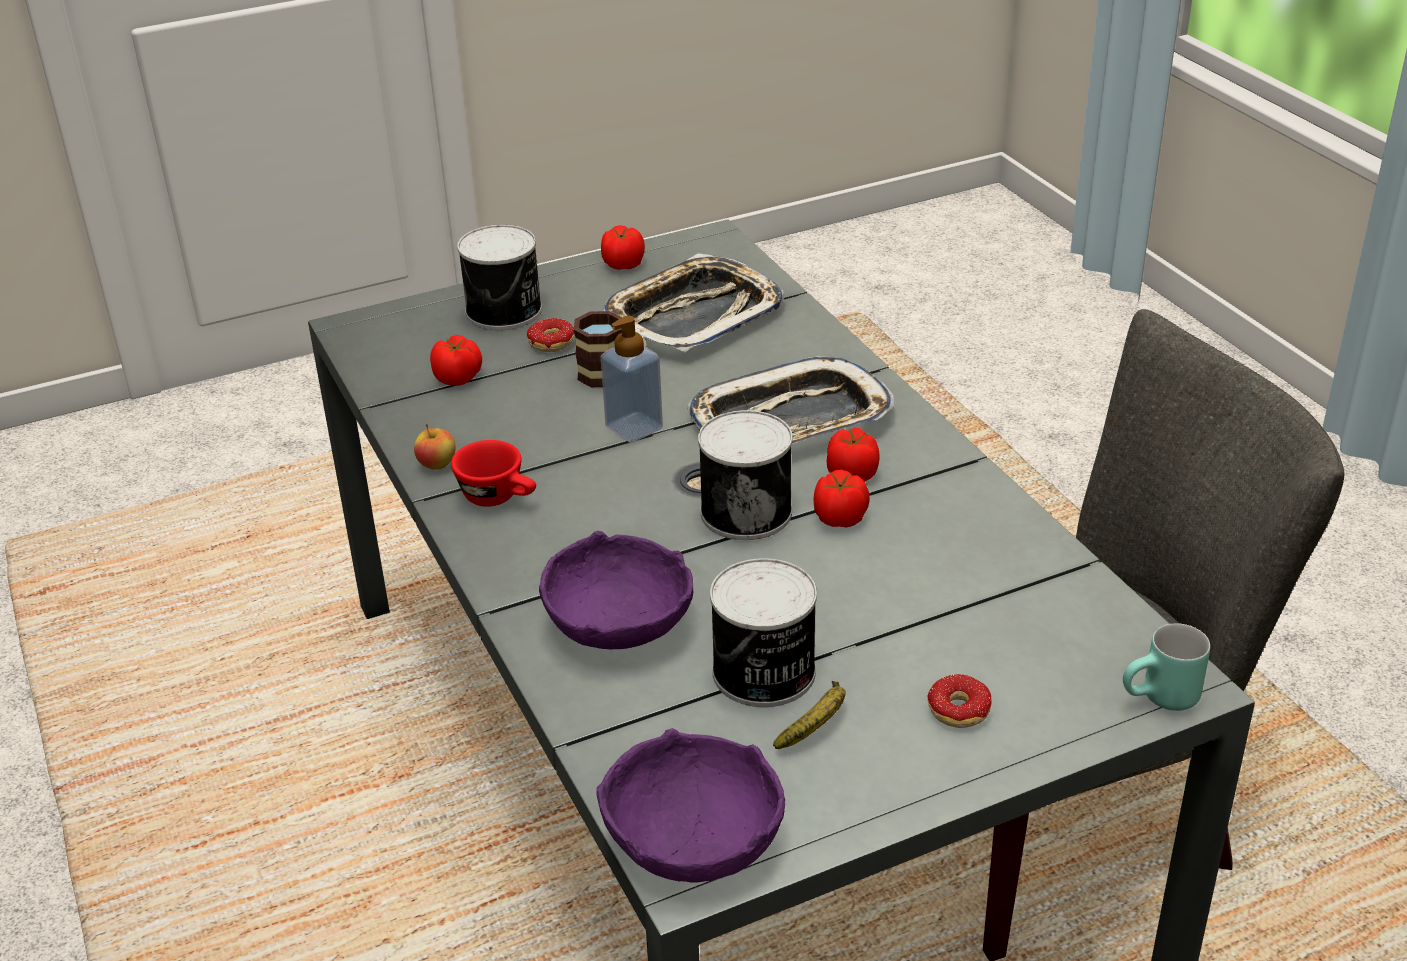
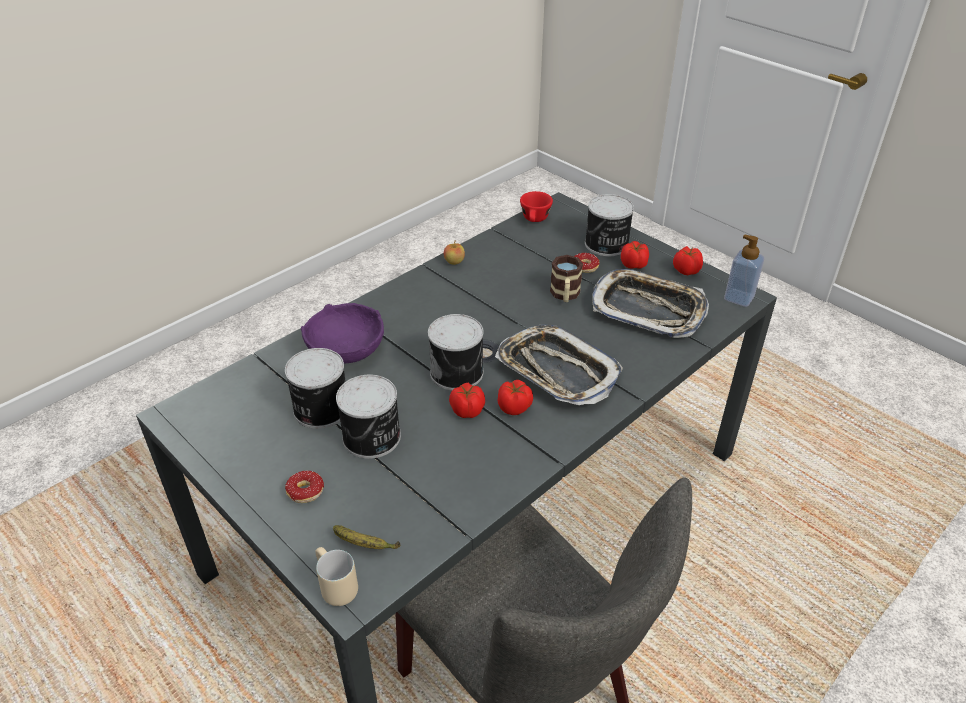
camera: 70 degrees right, 5 degrees up
(458, 378) = (533, 247): tomato -> tomato (634, 265)
(499, 497) = (435, 287): red cup -> red cup (535, 220)
(634, 428) = (518, 315): soap dispenser -> soap dispenser (739, 298)
(695, 843) = (193, 412): purple bowl -> none
(817, 725) = (283, 436): banana -> banana (364, 545)
(861, 622) = (372, 438): none -> can
(1161, 701) = (333, 587): turquoise mug -> beige mug

